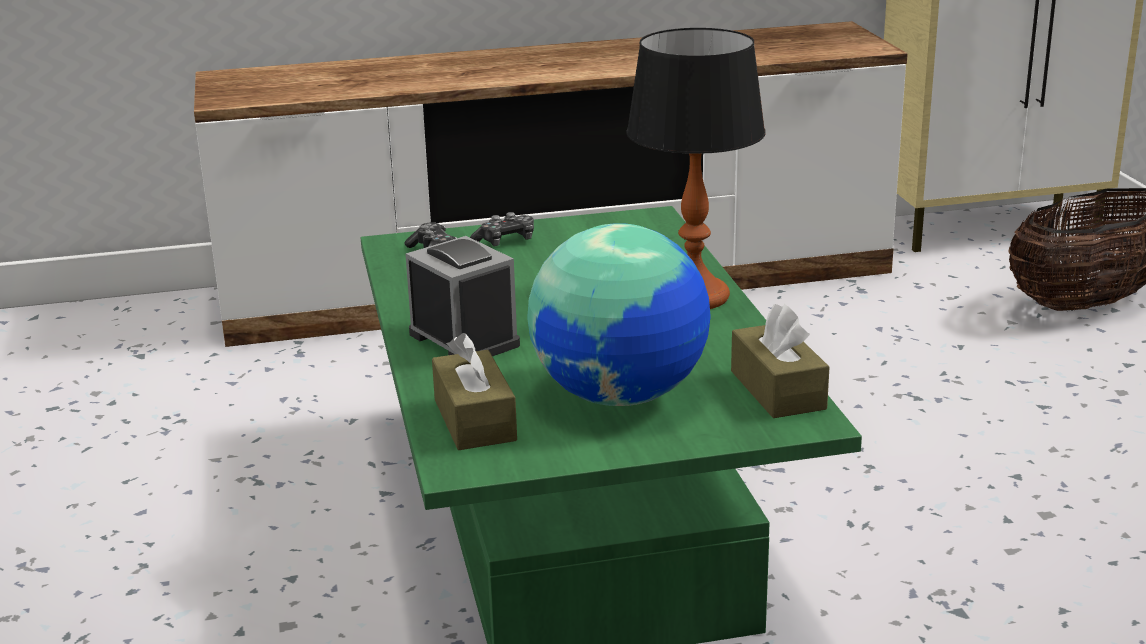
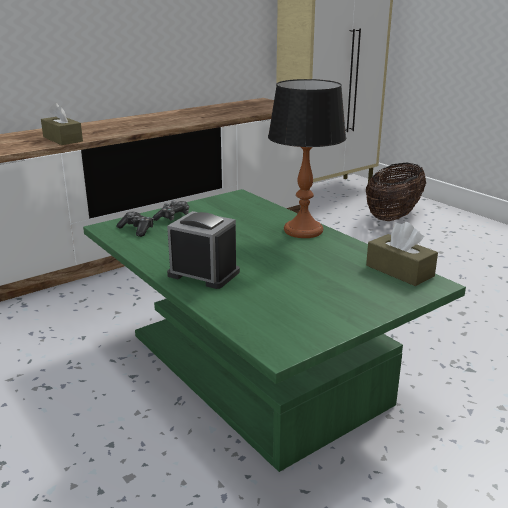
camera: 25 degrees left, 0 degrees up
(474, 420) = (259, 320): brown tissue box -> brown tissue box (62, 139)
(621, 395) = (325, 289): globe -> none

